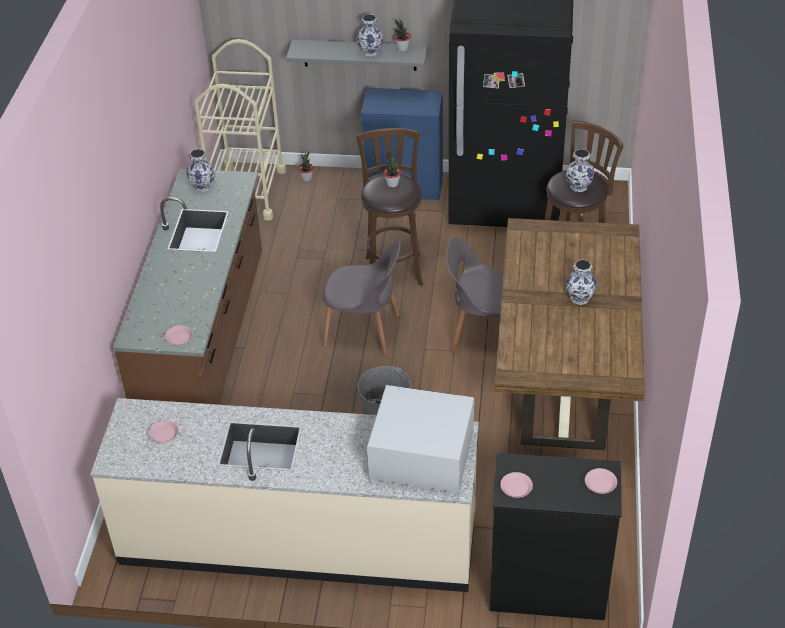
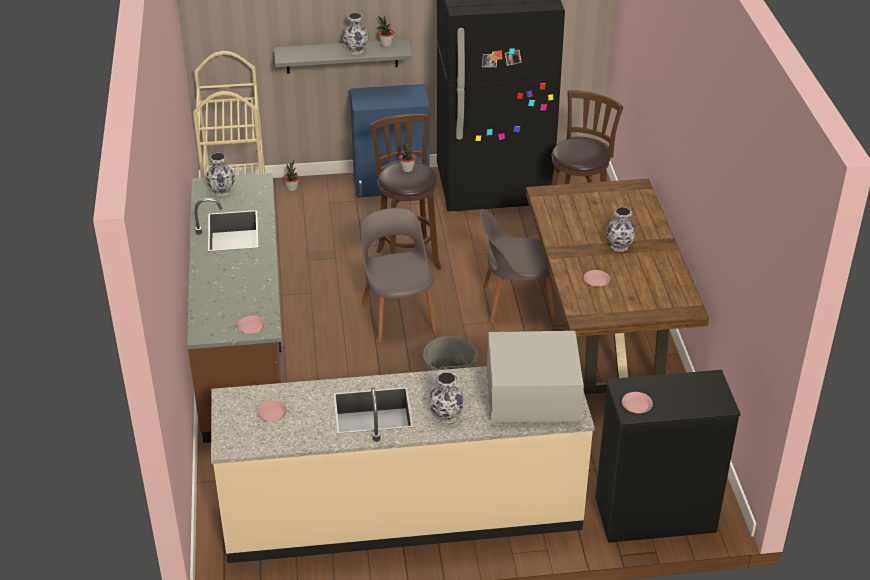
camera: 15 degrees left, 5 degrees down
(364, 331) = (398, 316): grey chair -> grey chair turned 105 degrees counterclockwise
(578, 186) = (583, 151): vase -> vase (446, 415)
(600, 483) = (711, 390): pink plate -> pink plate (596, 280)

